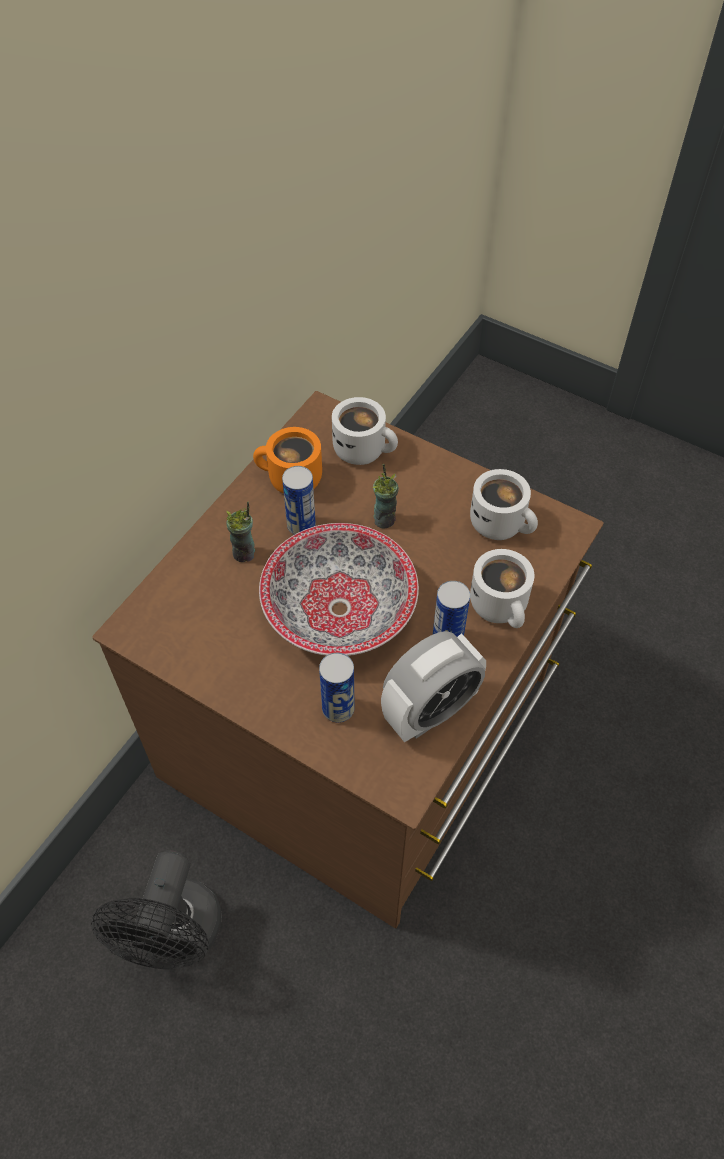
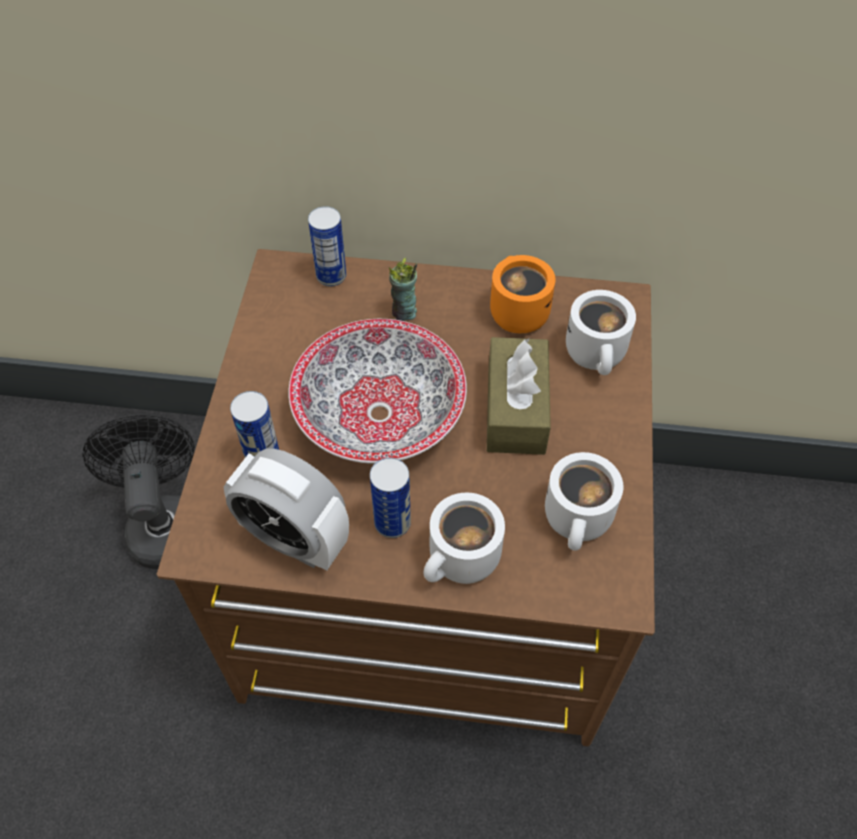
camera: 65 degrees right, 0 degrees up
(177, 937) = (164, 523): black fan -> black fan turned 90 degrees clockwise
(301, 525) = (464, 342): can -> can (331, 276)
(384, 519) = (516, 408): cup -> brown tissue box

